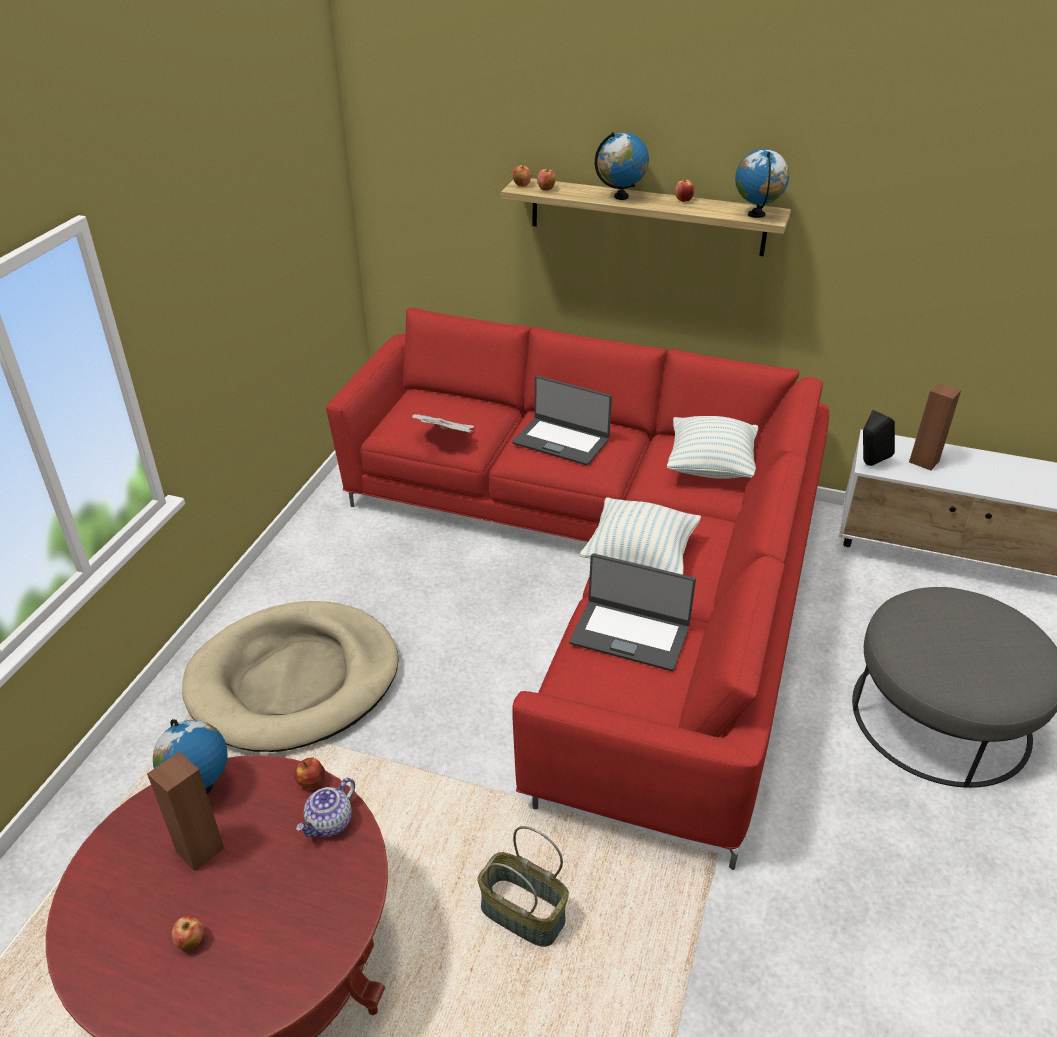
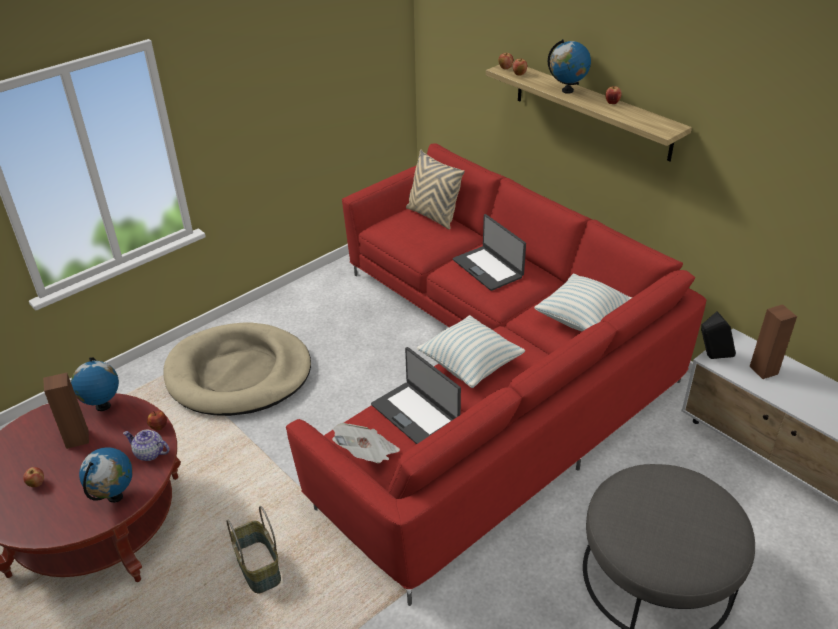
camera: 30 degrees right, 0 degrees up
(330, 823) = (149, 453): teapot -> teapot turned 45 degrees clockwise
(442, 400) = (433, 216): none -> beige pillow
(447, 437) = (412, 243): newspaper -> newspaper (367, 454)
(756, 215) = (656, 126): globe -> globe (115, 497)

